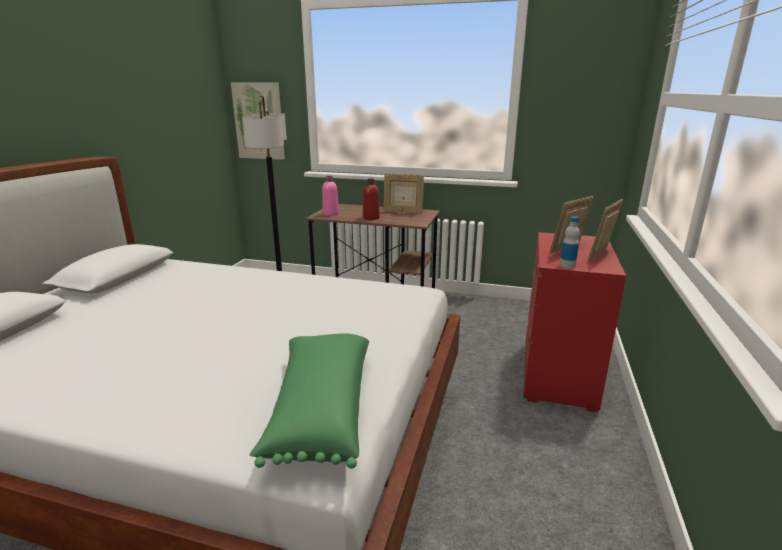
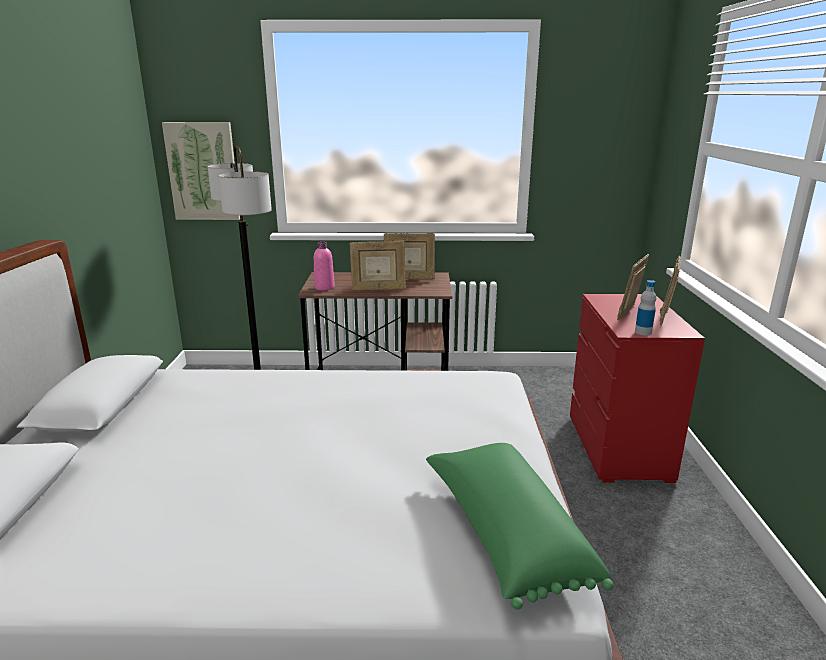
camera: 15 degrees left, 0 degrees up
(371, 218) = (378, 289): red bottle -> picture frame

